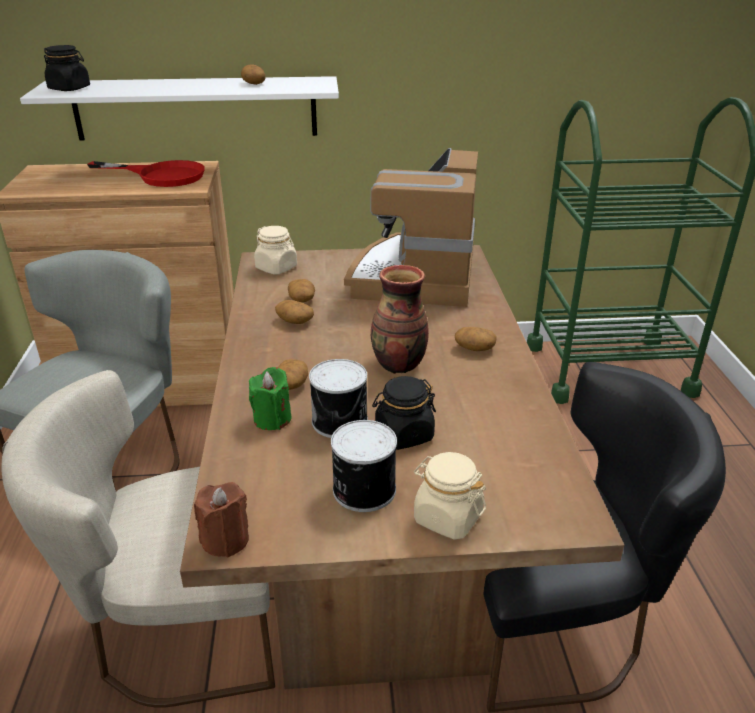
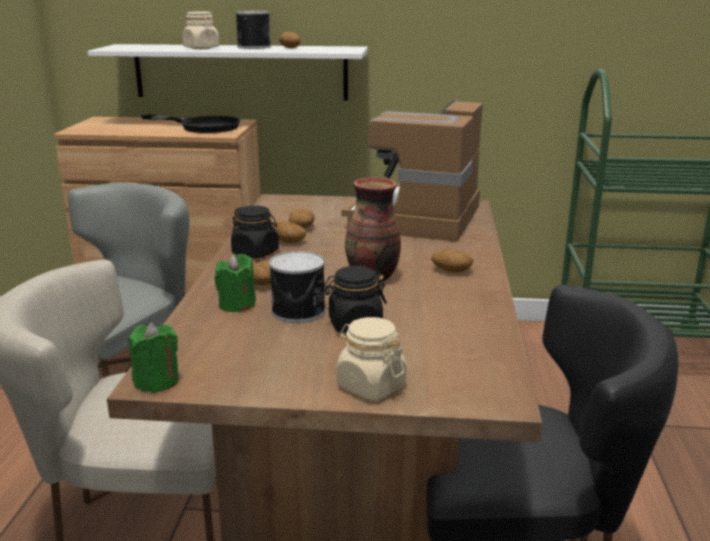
camera: 10 degrees right, 10 degrees down
(70, 88) = (131, 47): black jar -> black jar (255, 253)
(161, 175) = (201, 126): red frying pan -> black frying pan
(225, 540) = (156, 381): brown candle -> green candle
(276, 268) = (288, 205): beige jar -> beige jar (201, 48)
(362, 489) = (298, 359): can -> can (253, 47)

